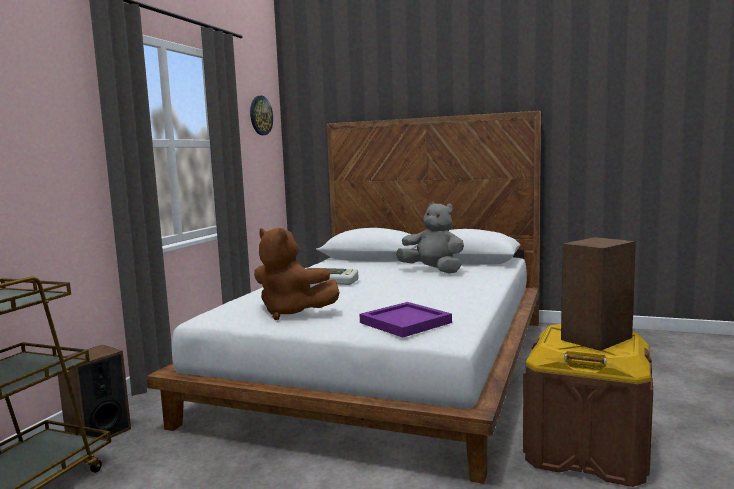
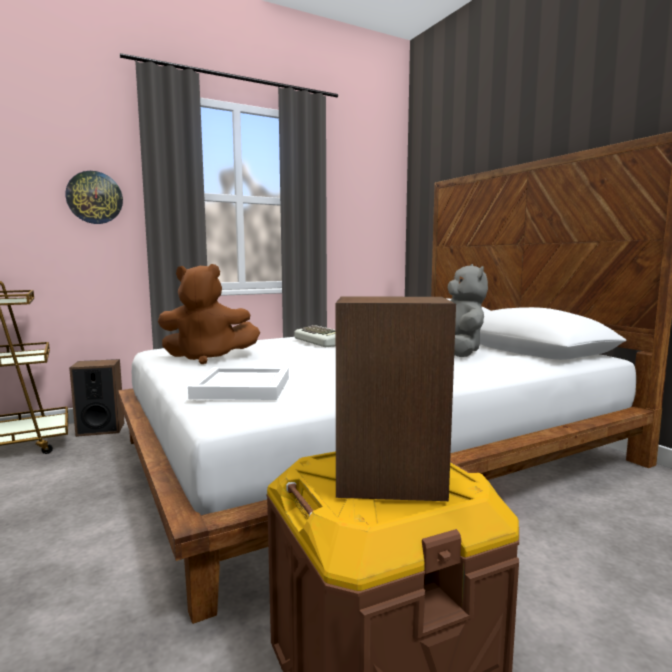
camera: 40 degrees right, 0 degrees up
(260, 115) = (372, 178): wall clock -> wall clock (94, 197)
(291, 313) = (207, 358): brown plush toy -> brown plush toy turned 75 degrees counterclockwise
(405, 323) = (241, 388): purple tray -> white tray

